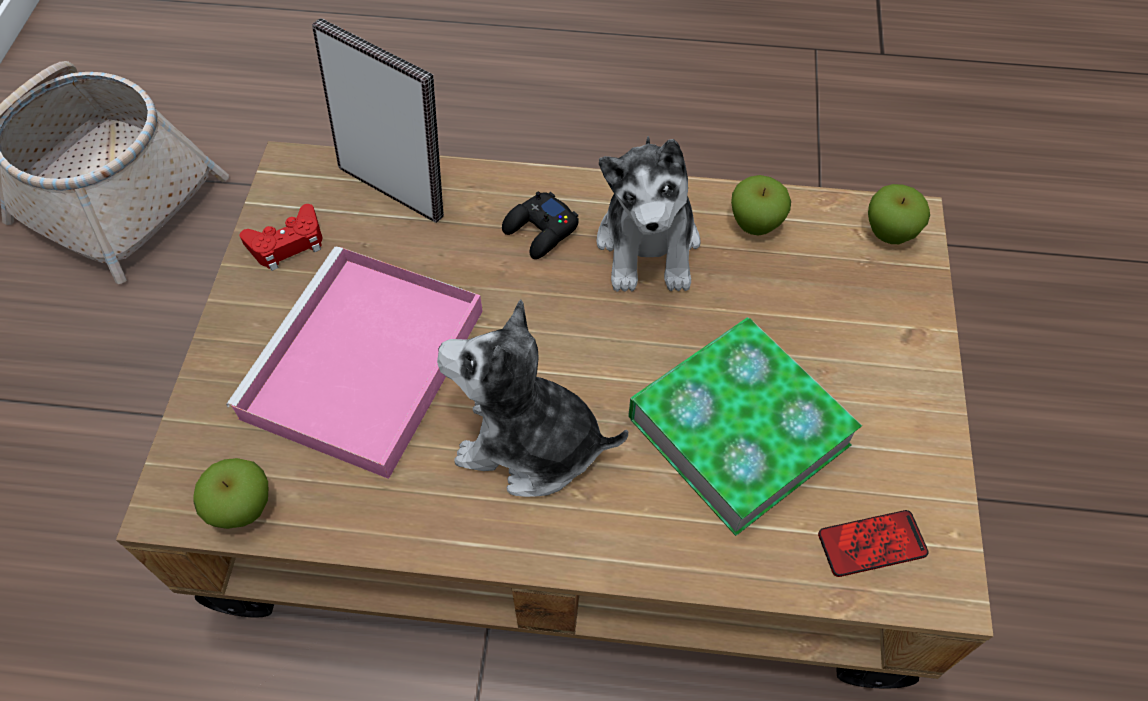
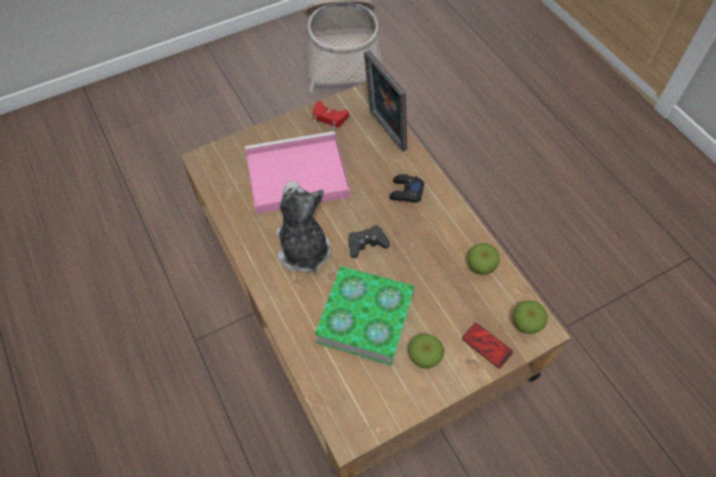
camera: 55 degrees right, 0 degrees up
(243, 508) = (214, 180): apple -> apple (424, 358)
(395, 187) = (384, 132): picture frame -> picture frame turned 150 degrees clockwise
(597, 344) = (366, 244): none -> black game controller
(649, 245) = (432, 233): plush toy -> none
(872, 544) = (349, 397): phone -> phone (487, 345)

